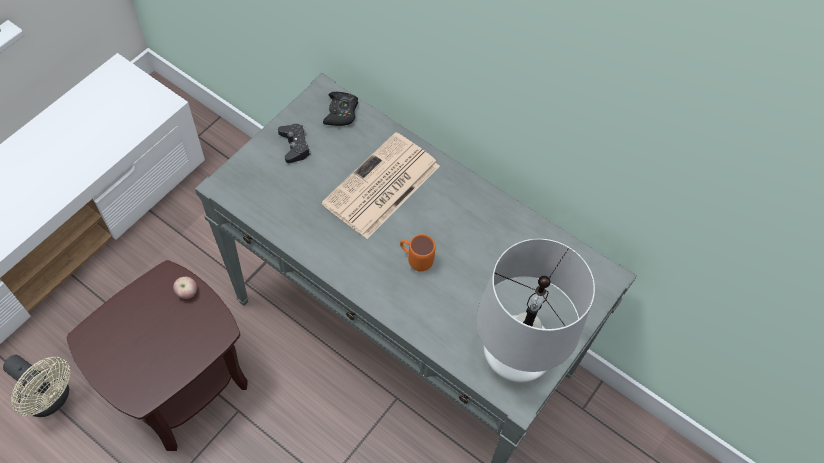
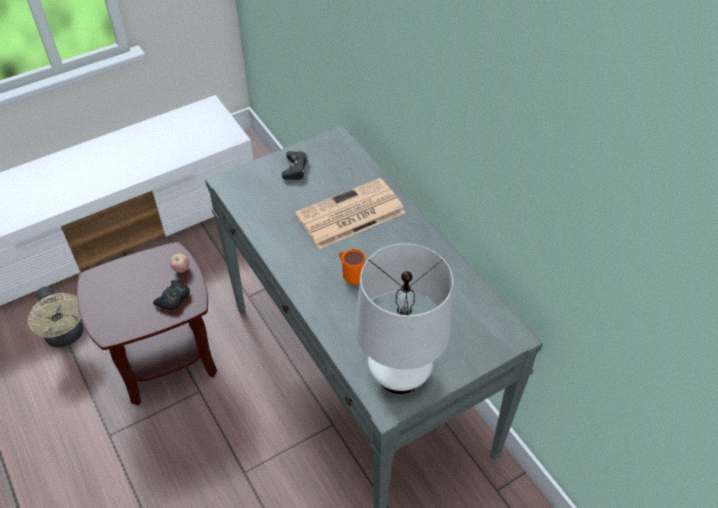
camera: 25 degrees right, 10 degrees down
(341, 112) = (343, 155): black game controller -> black game controller (173, 299)

